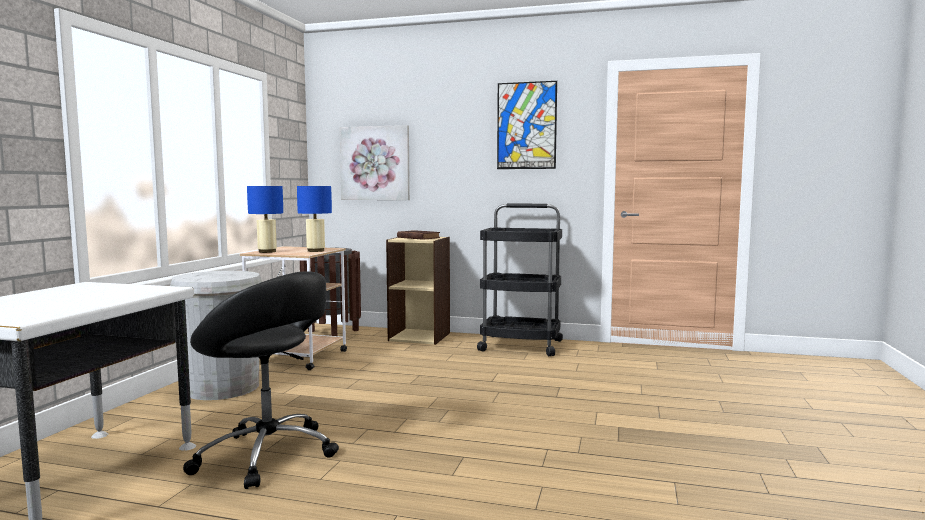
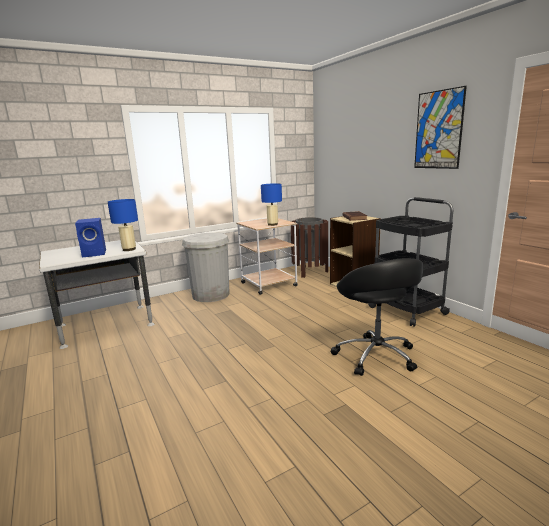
camera: 45 degrees right, 10 degrees up
(92, 300) = (95, 253): none -> blue speaker
(267, 252) = (250, 222): blue table lamp -> blue table lamp (129, 249)
(269, 455) = (164, 341): black office chair -> black office chair (376, 357)
(375, 163) = (344, 161): picture -> none

